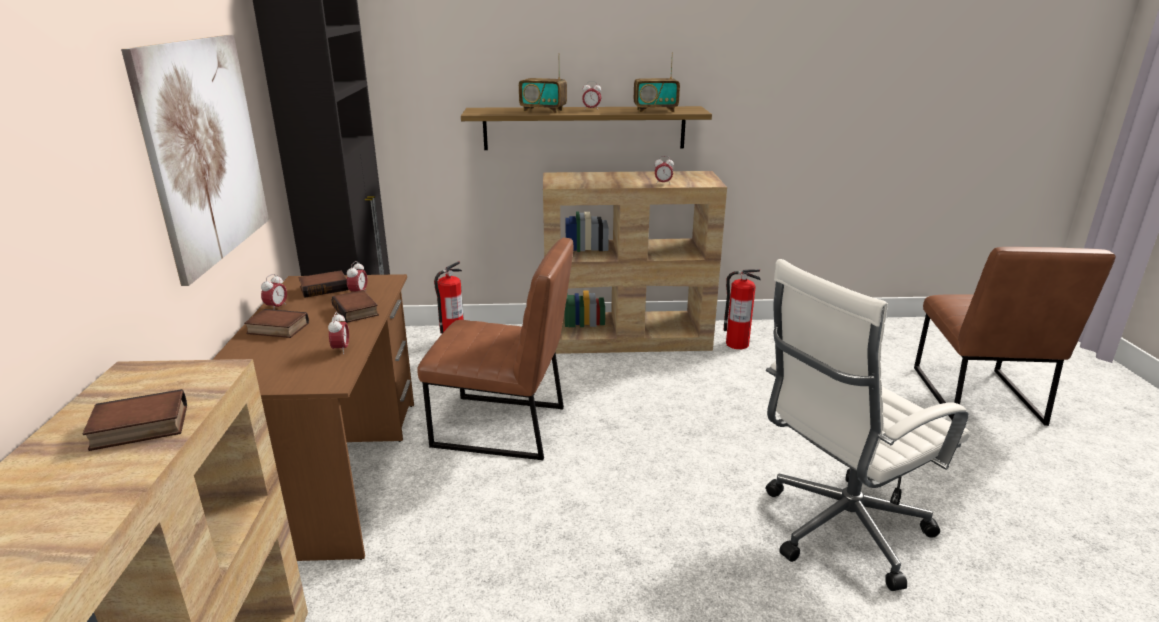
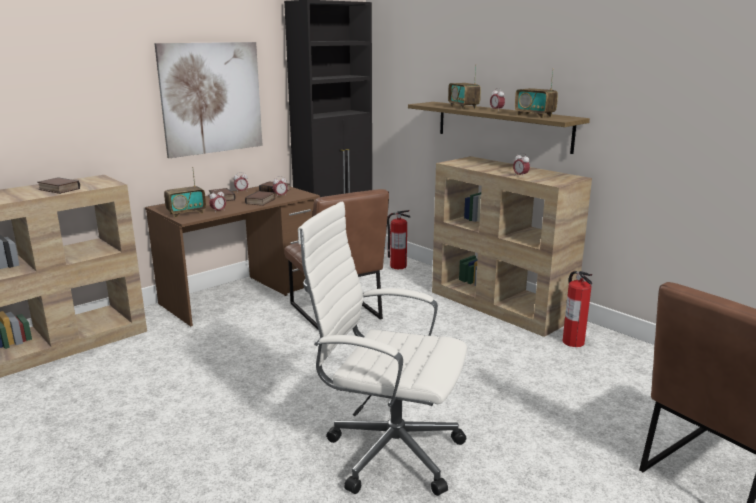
camera: 50 degrees right, 5 degrees down
(299, 374) = (186, 213): none -> radio

